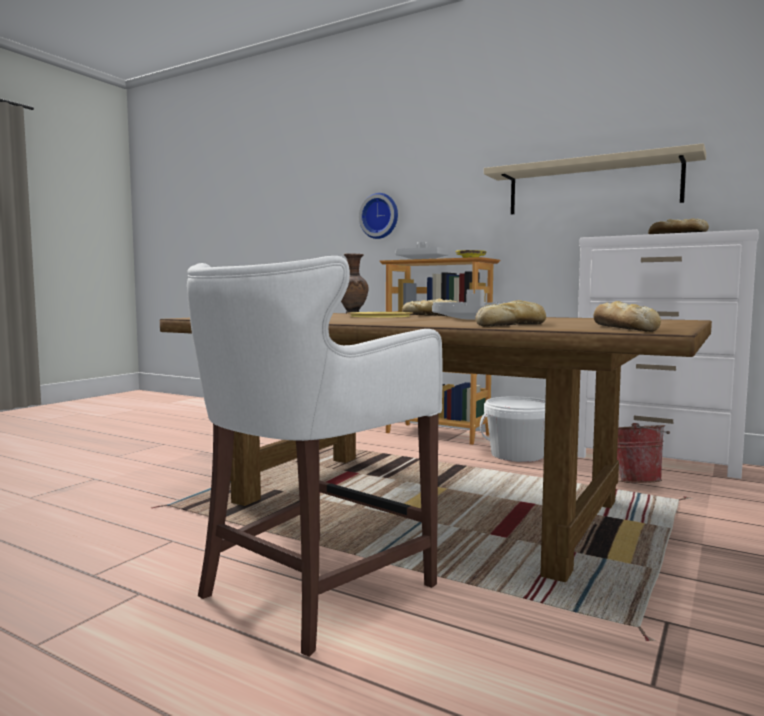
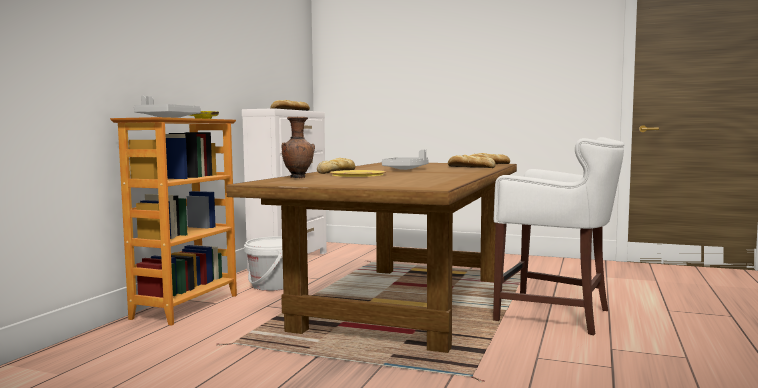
camera: 100 degrees left, 0 degrees up
(380, 216) = (65, 50): wall clock -> none
(592, 186) = (233, 65): beige shelf -> none
(636, 481) = (338, 266): bucket -> none

